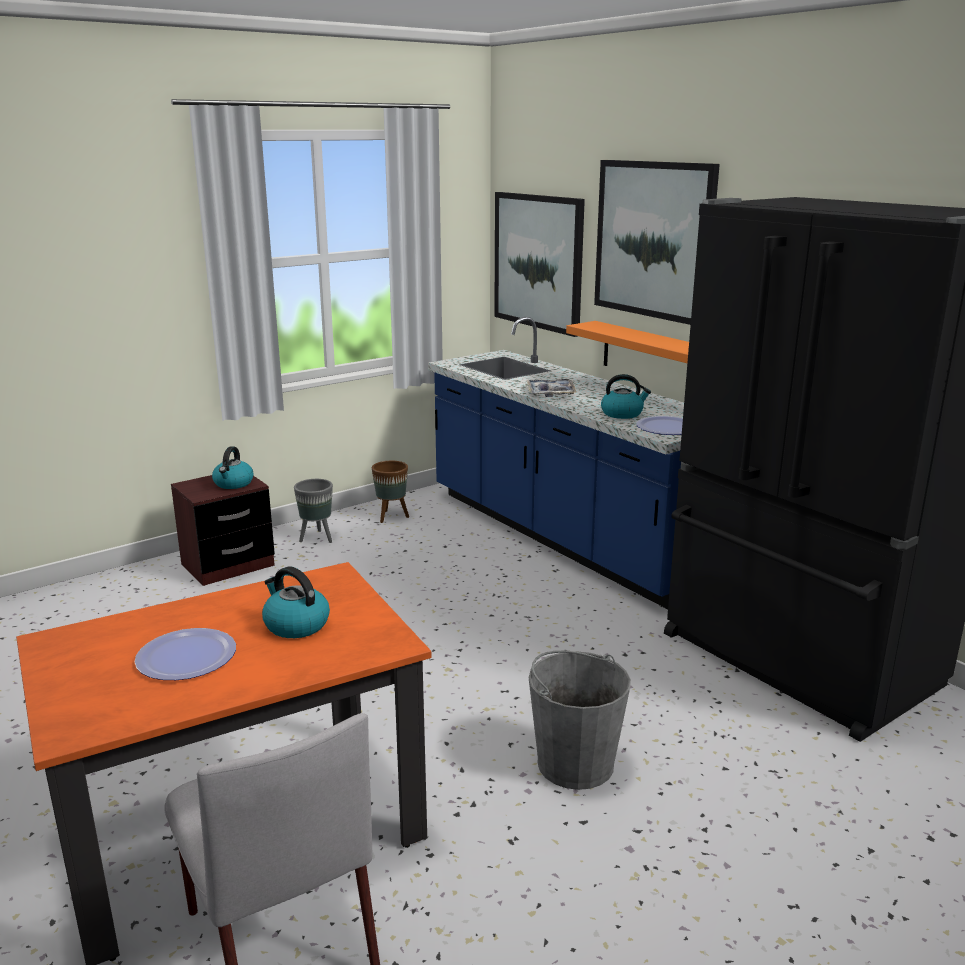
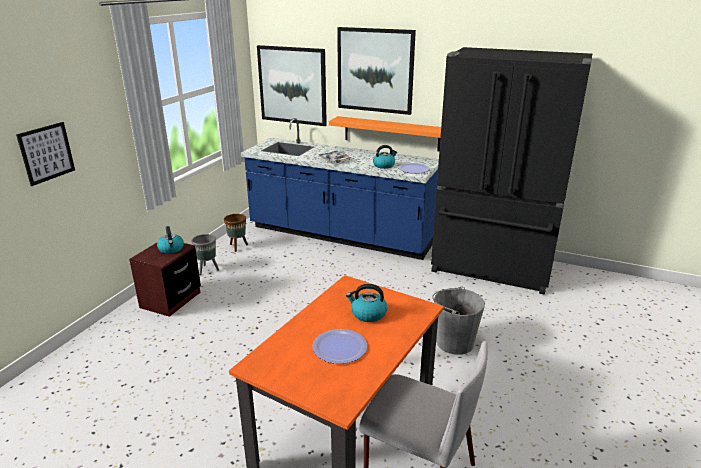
camera: 30 degrees left, 5 degrees up
(64, 304) = (46, 153): none -> picture

